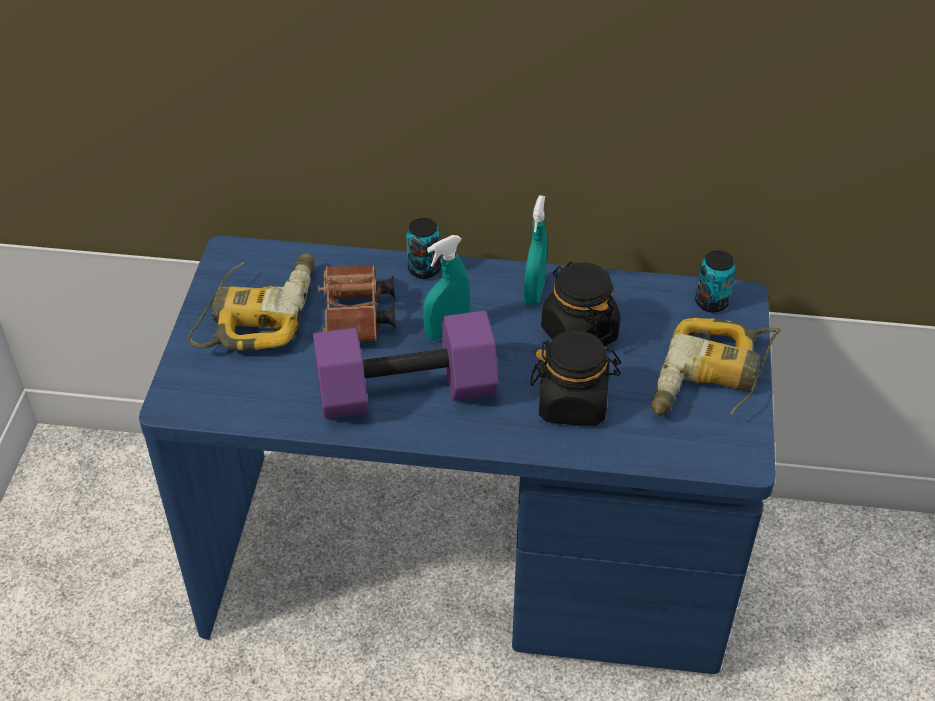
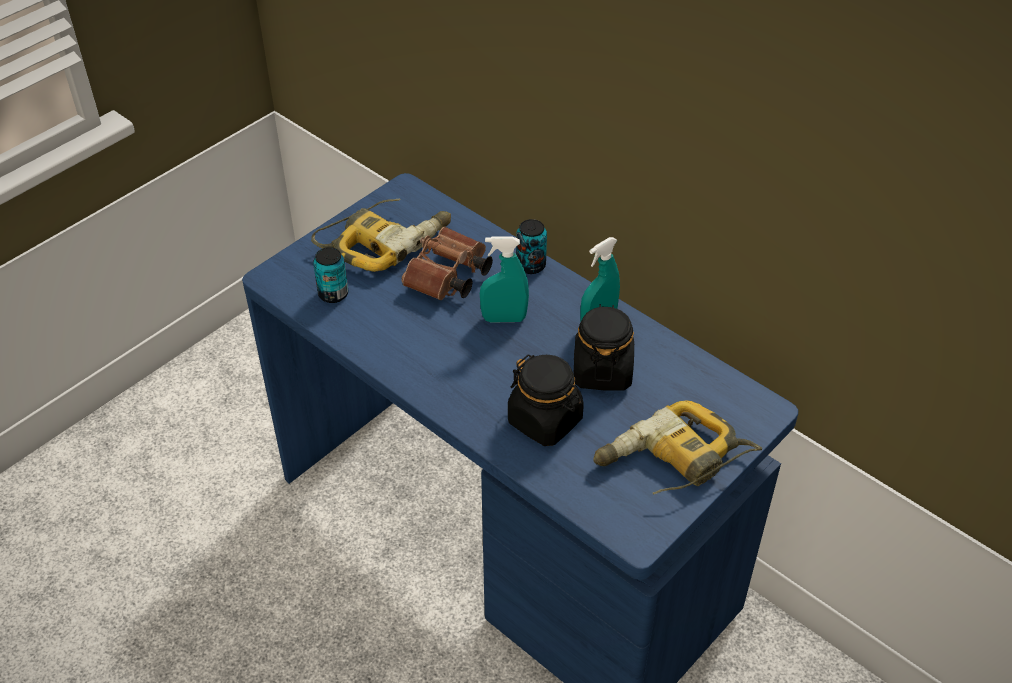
camera: 35 degrees right, 0 degrees up
(405, 393) = (430, 349): purple dumbbell -> none
(711, 302) = (736, 401): can -> can (333, 294)

